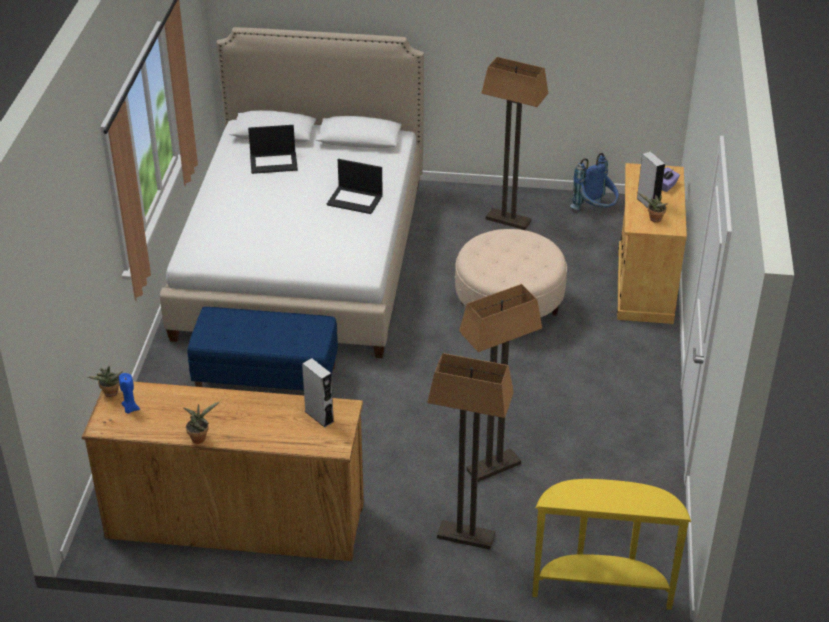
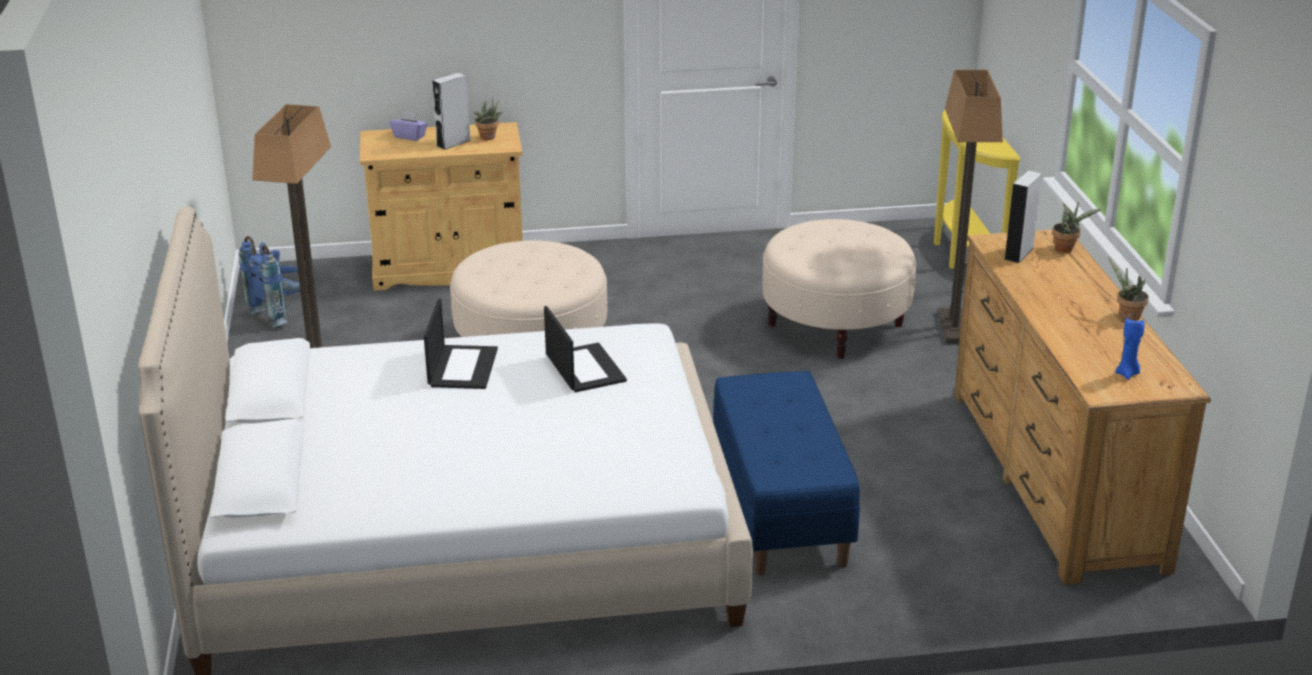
camera: 105 degrees left, 10 degrees down
(110, 394) = (1116, 395): potted plant -> potted plant (1066, 249)
(274, 162) = (365, 461): laptop -> laptop (584, 368)
(493, 466) = (835, 325): floor lamp -> beige ottoman

